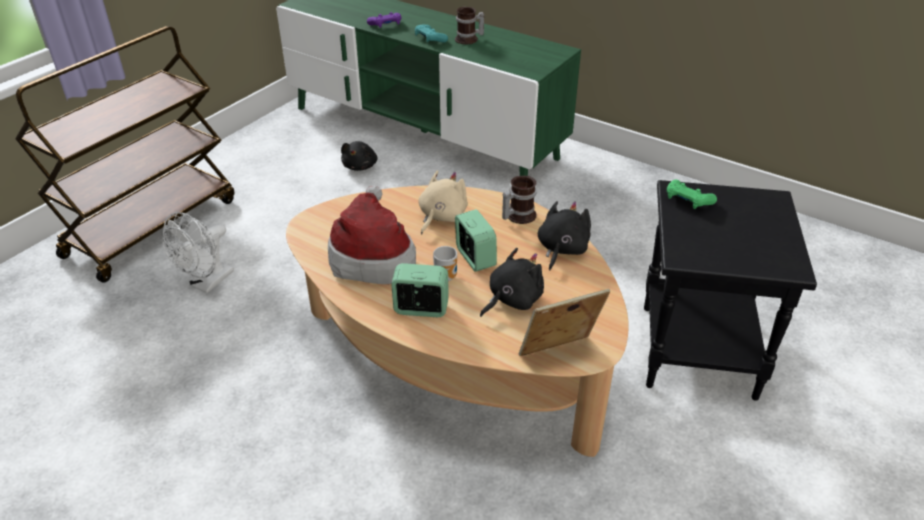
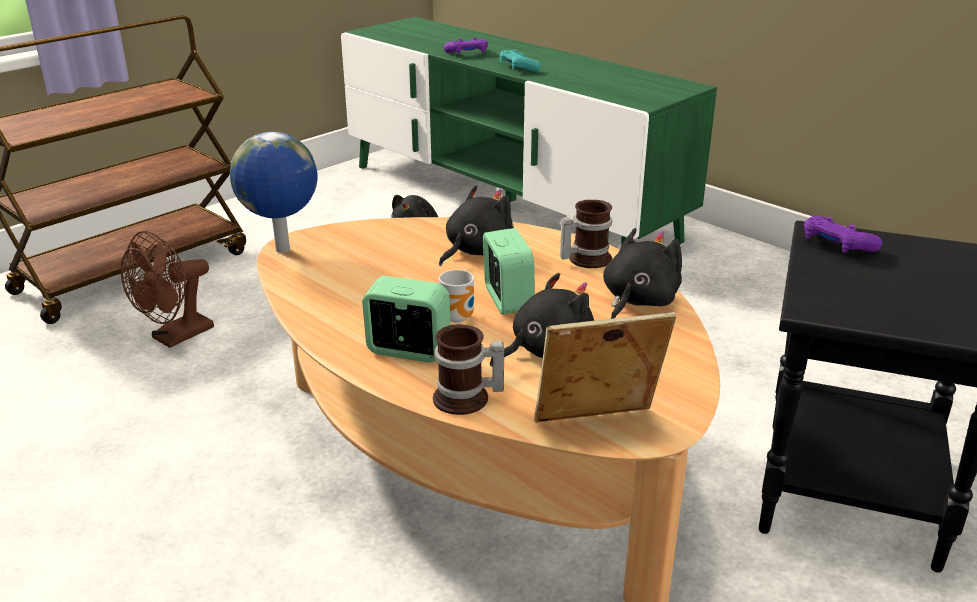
camera: 10 degrees right, 10 degrees down
(207, 283) = (175, 337): white fan -> brown fan
(303, 230) = (283, 250): none -> globe
(372, 257) = (364, 286): hat -> none
(441, 217) = (476, 251): beige plush toy -> black plush toy
(469, 40) = (568, 71): mug -> mug (466, 400)
(687, 200) = (836, 245): green game controller -> purple game controller

